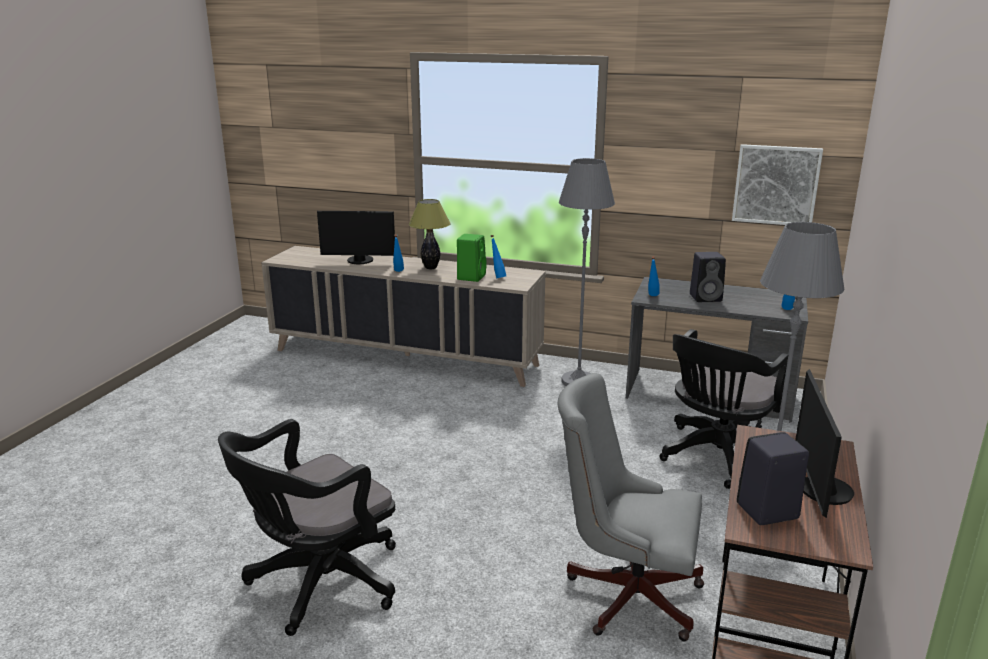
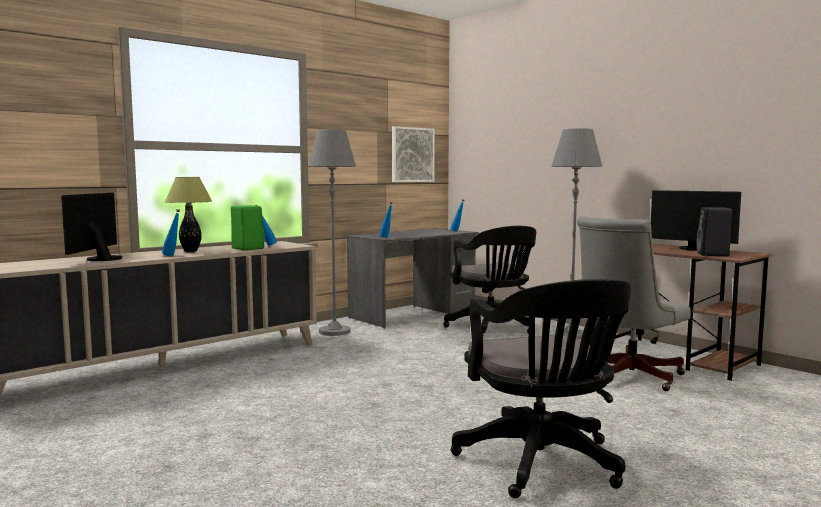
camera: 60 degrees left, 15 degrees down
(359, 261) = (100, 259): monitor -> monitor turned 150 degrees clockwise
(706, 298) = (410, 234): black speaker -> none

